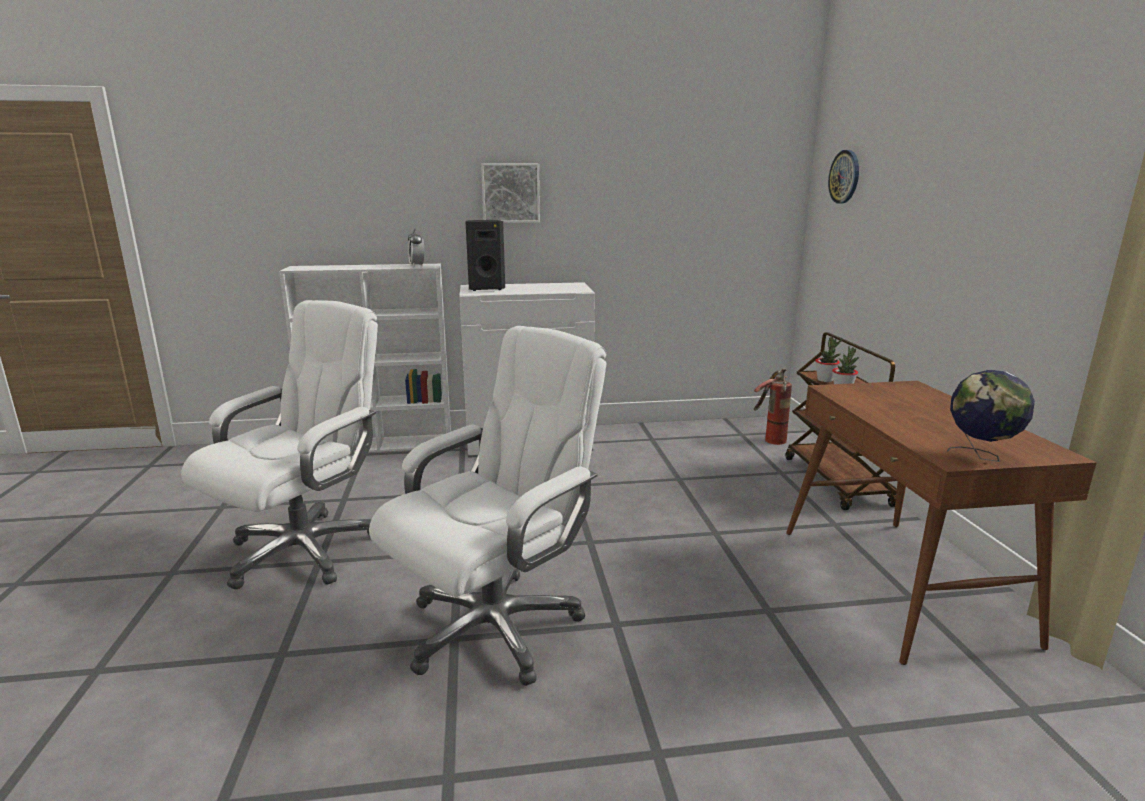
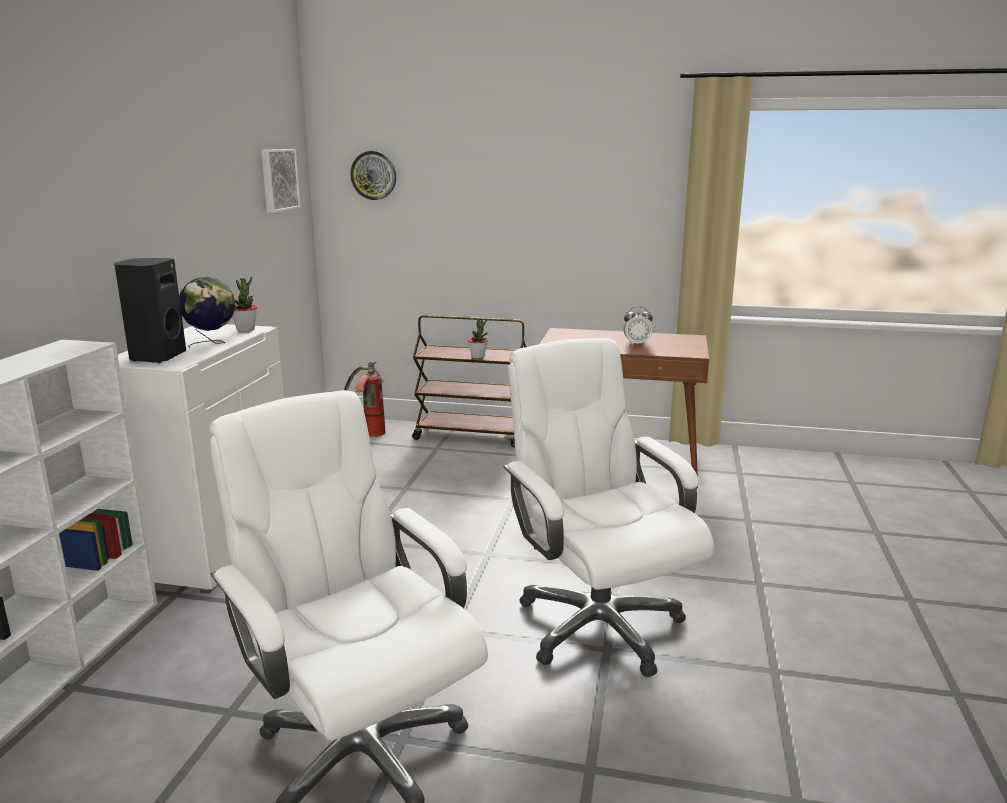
camera: 70 degrees left, 0 degrees up
(417, 265) = (62, 349): alarm clock -> alarm clock (636, 344)
(510, 193) = (112, 218): picture -> picture (278, 180)
(825, 380) = (447, 354): potted plant -> potted plant (246, 330)
(980, 456) = (691, 348): globe -> globe (212, 344)

